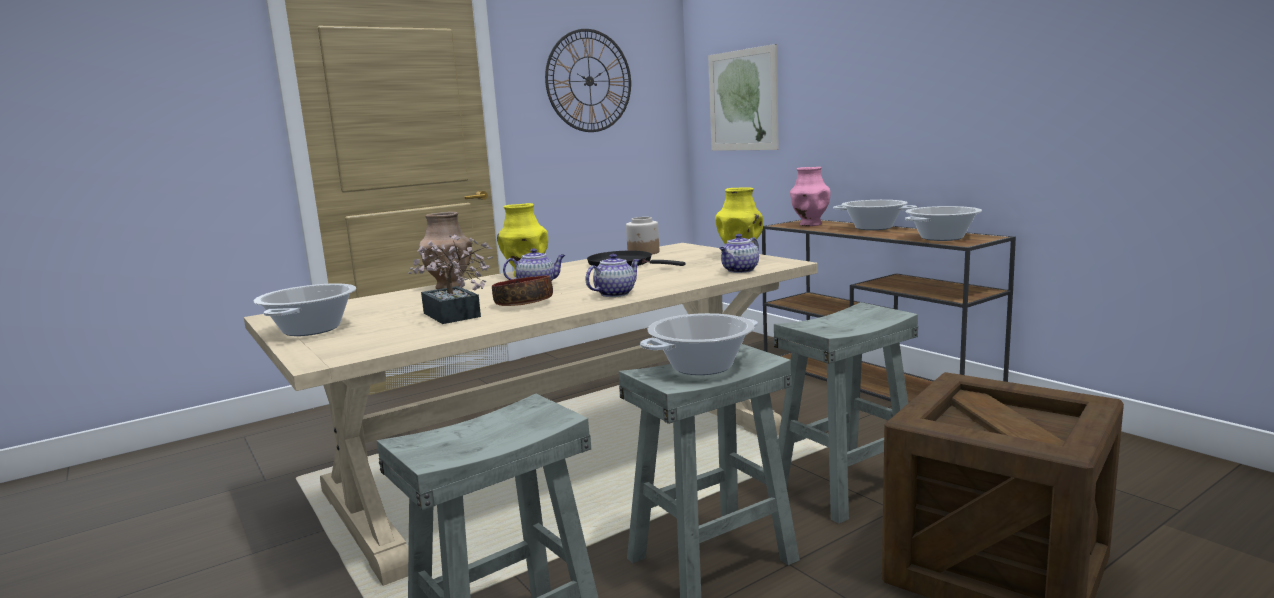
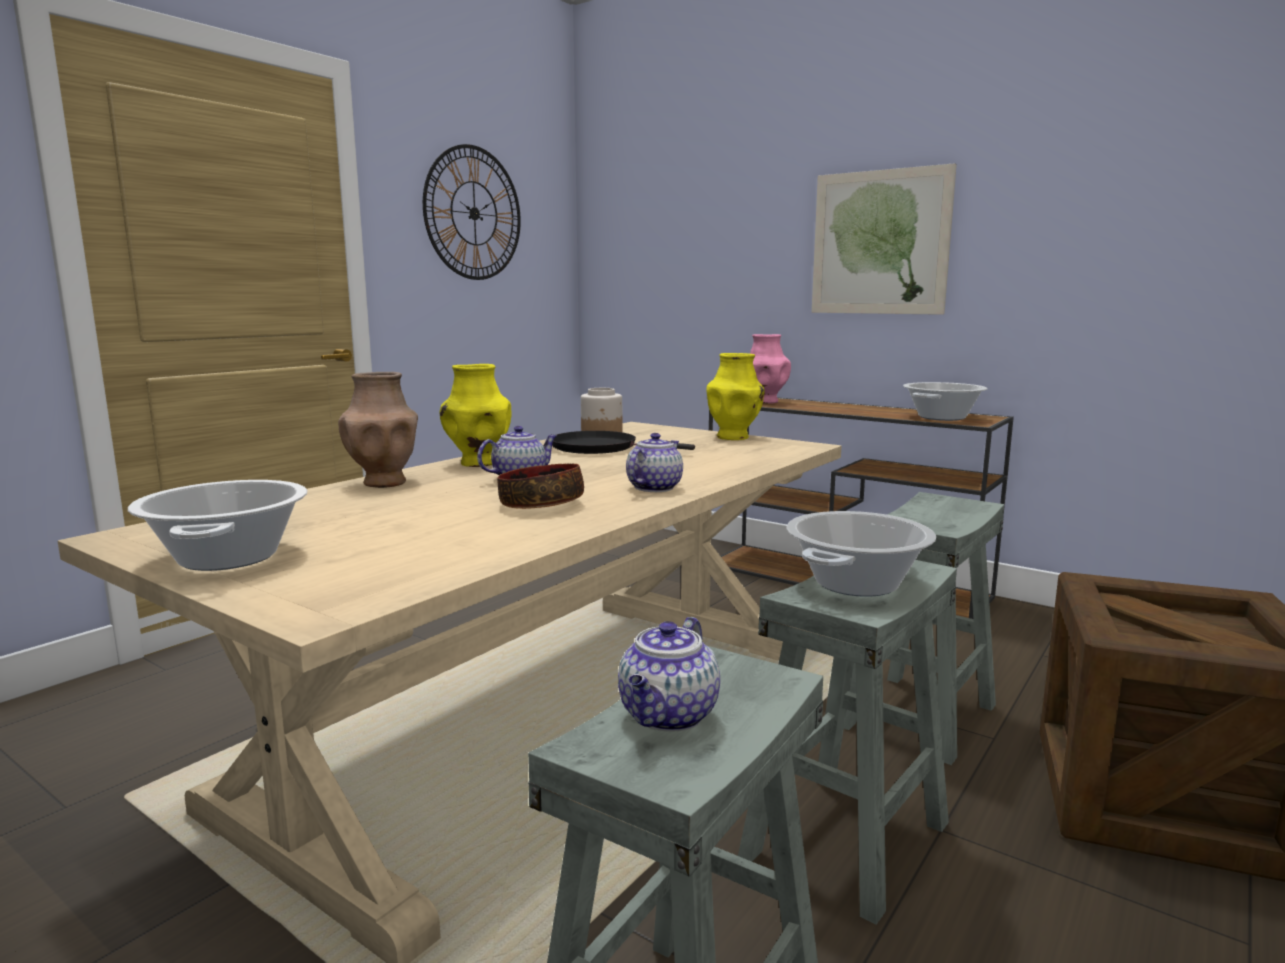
camera: 20 degrees left, 0 degrees up
(453, 316) = (458, 527): potted plant -> none
(740, 270) = (767, 455): teapot -> teapot (668, 716)
(742, 100) = (660, 253): picture -> picture (879, 243)
(873, 228) = (845, 406): cooking pot -> none

